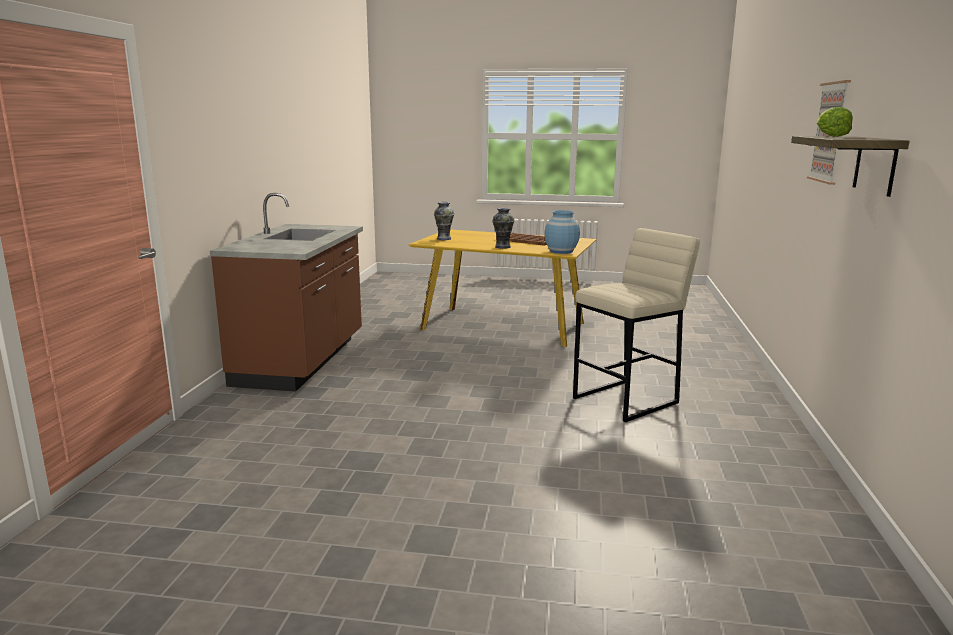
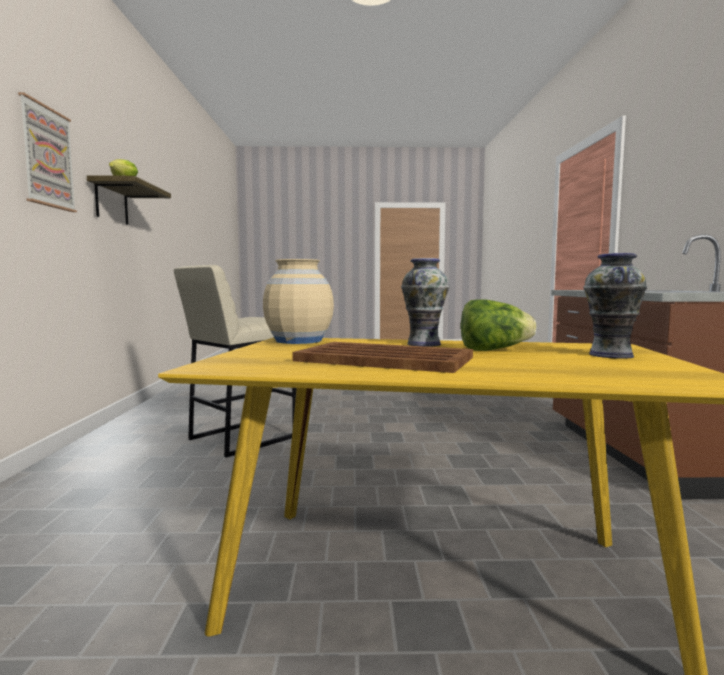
camera: 170 degrees right, 10 degrees down
(480, 242) = (493, 350): none -> lettuce
(561, 251) = (298, 341): blue vase -> beige vase

